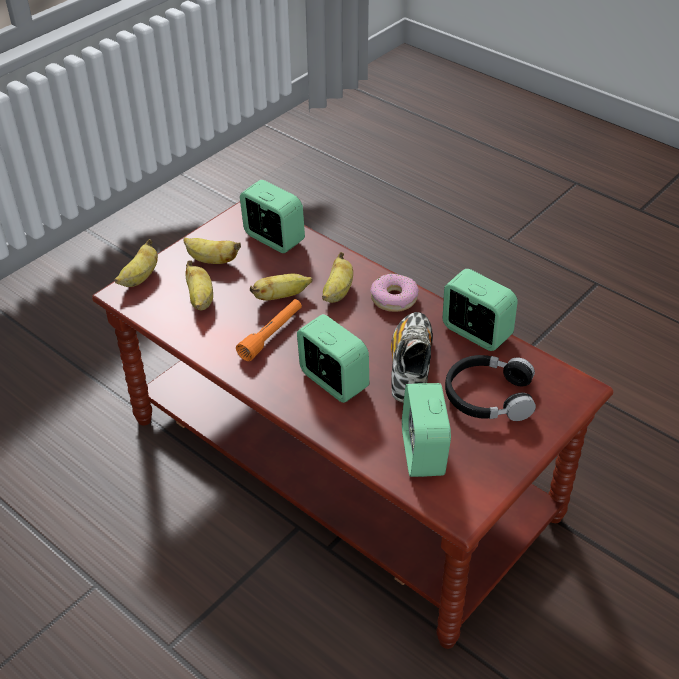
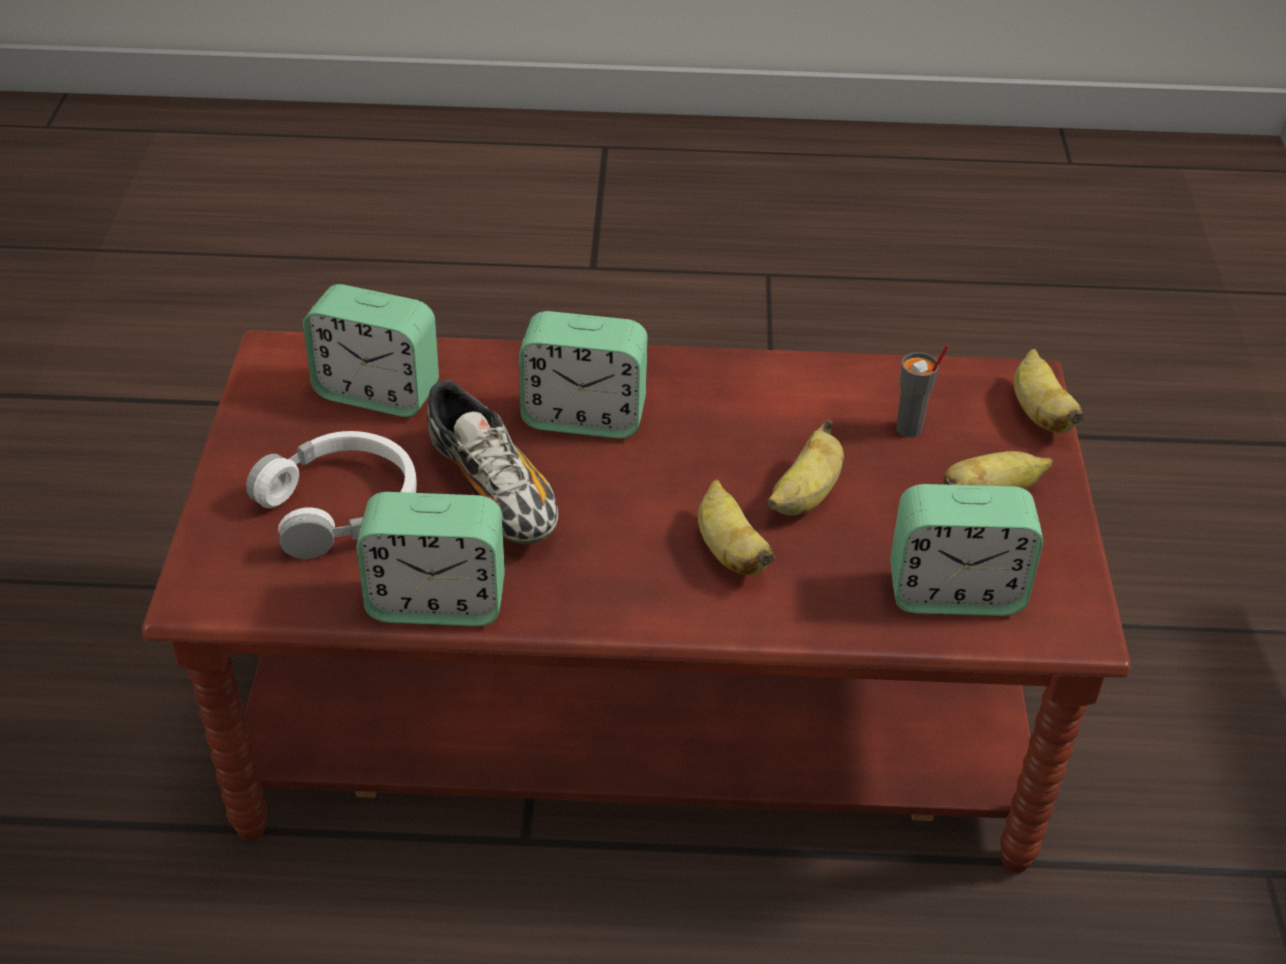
camera: 140 degrees right, 0 degrees up
(200, 299) = (909, 429): banana -> grey cup
(271, 335) = (743, 433): orange flashlight -> none
(394, 298) = (628, 591): donut -> none
(423, 452) = (377, 392): alarm clock -> alarm clock turned 150 degrees clockwise
(488, 397) = (340, 507): black headphones -> white headphones

